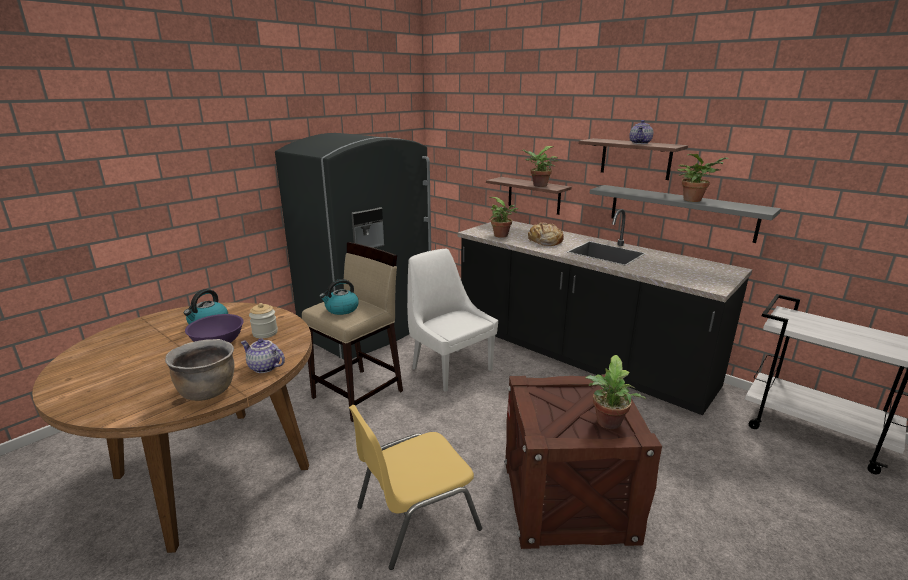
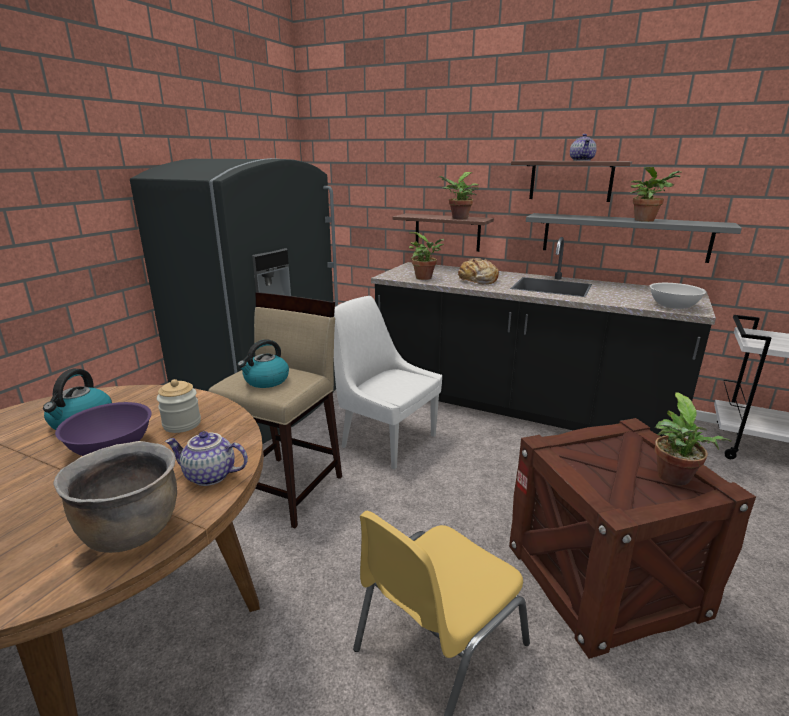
camera: 15 degrees left, 0 degrees up
(698, 281) = (672, 306): none -> white bowl

